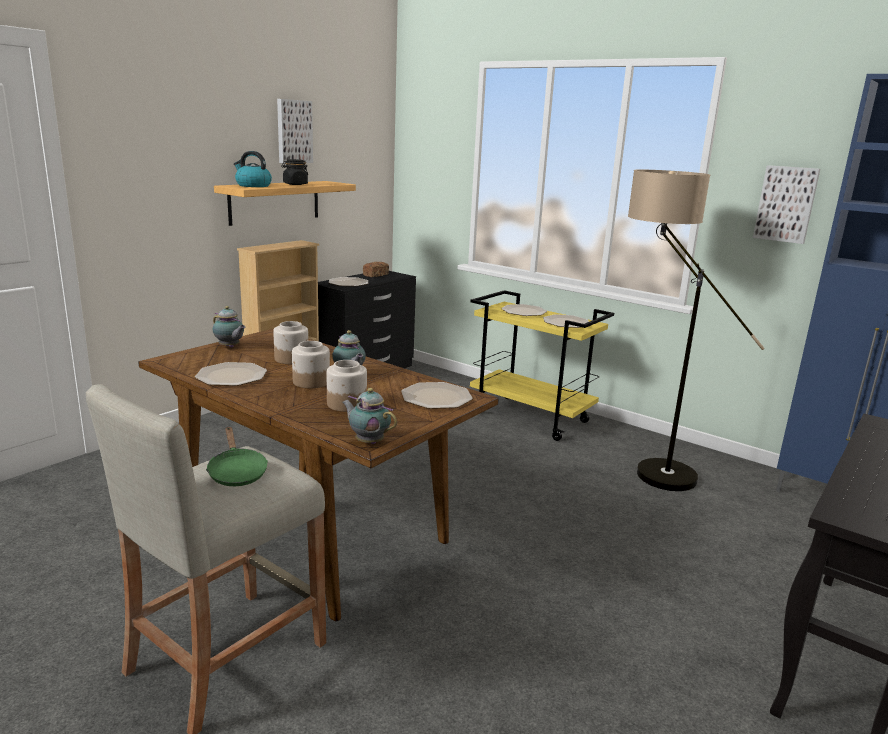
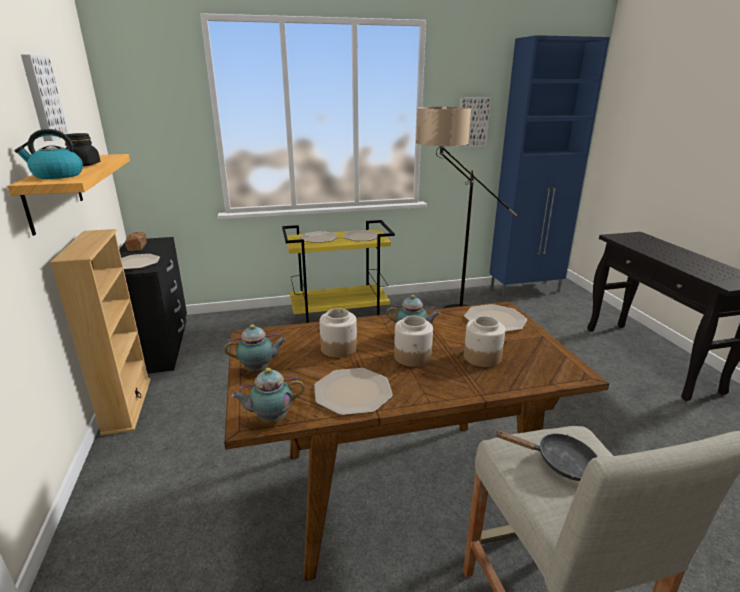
camera: 50 degrees left, 5 degrees up
(236, 472) = (559, 463): green frying pan -> black frying pan
(368, 441) = (572, 373): teapot -> teapot (270, 419)

